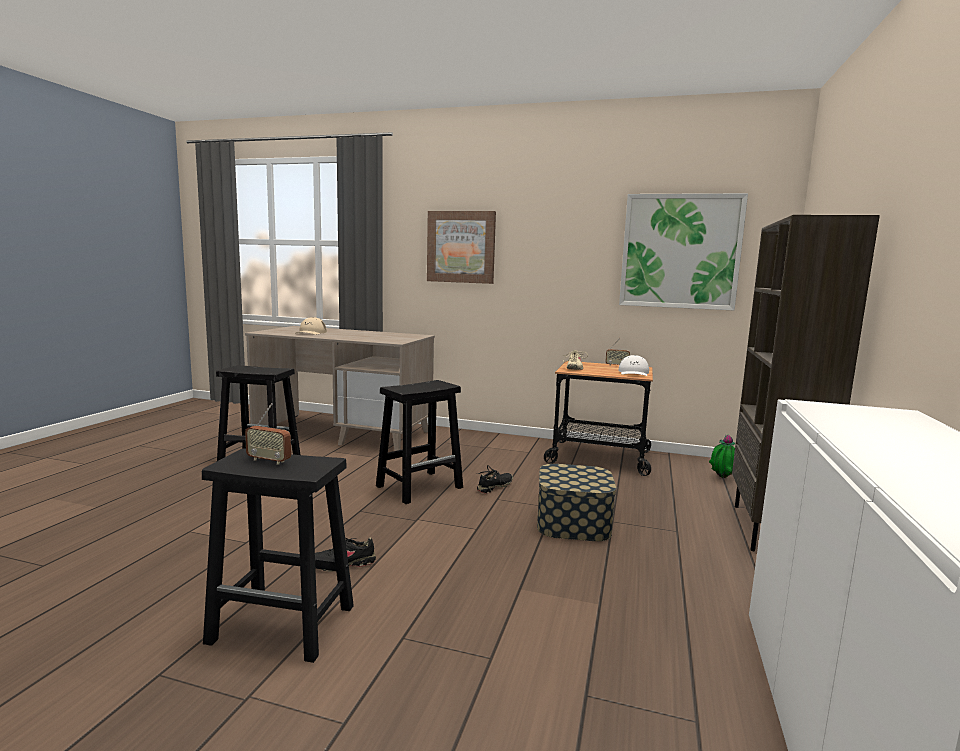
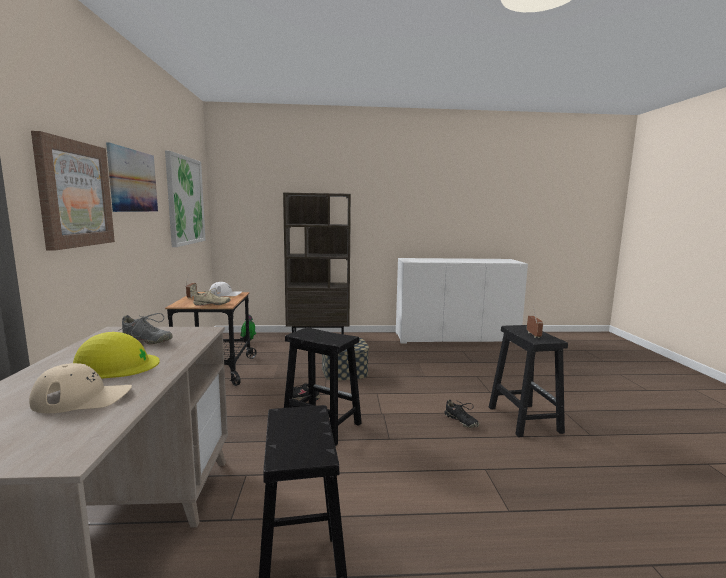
camera: 110 degrees left, 0 degrees up
(348, 334) = (115, 365): none -> yellow hard hat
(387, 337) = (146, 341): none -> grey shoe
(546, 233) = (133, 181): none -> picture

